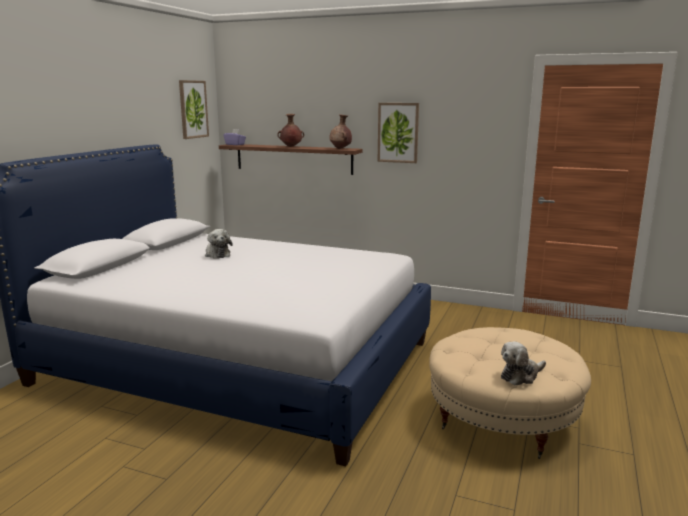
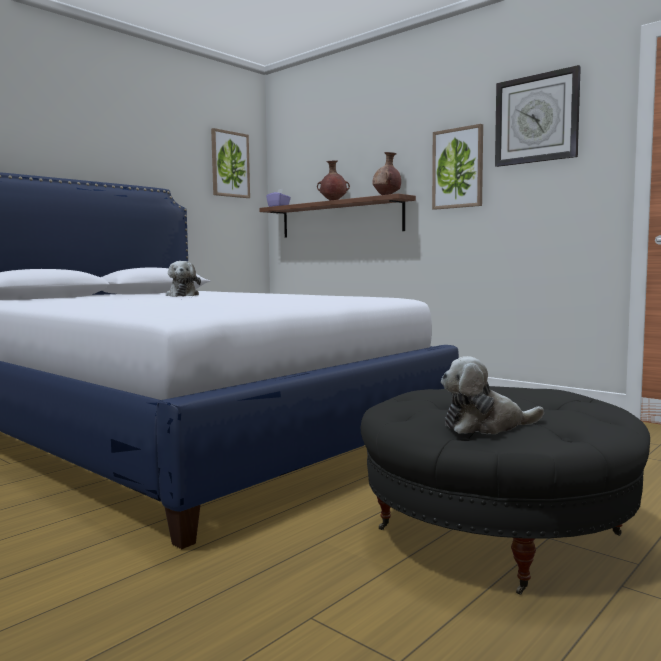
camera: 20 degrees right, 10 degrees down
(460, 106) = (536, 119): none -> wall clock
(502, 419) = (496, 532): beige ottoman -> black ottoman

